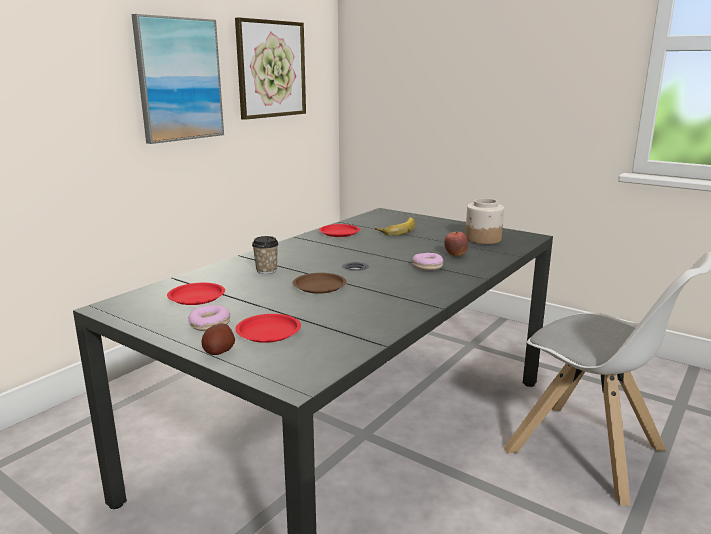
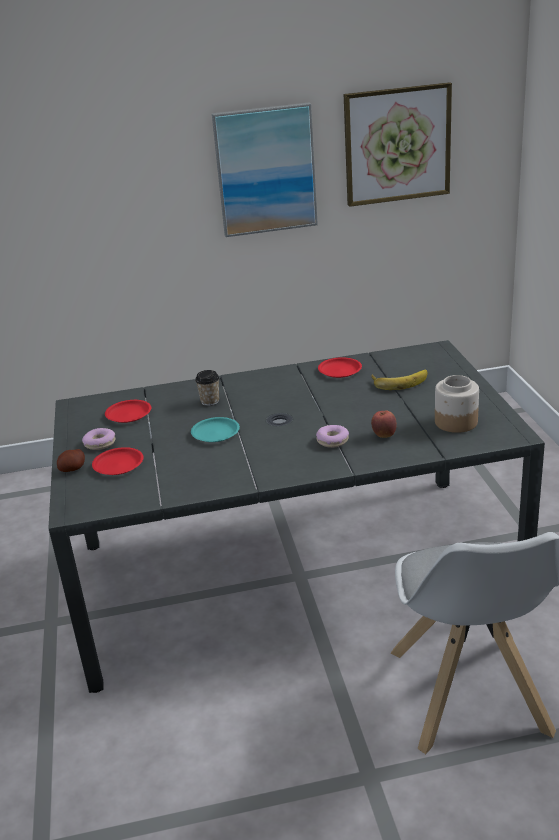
camera: 45 degrees right, 10 degrees up
(319, 286) = (216, 433): brown plate -> turquoise plate

